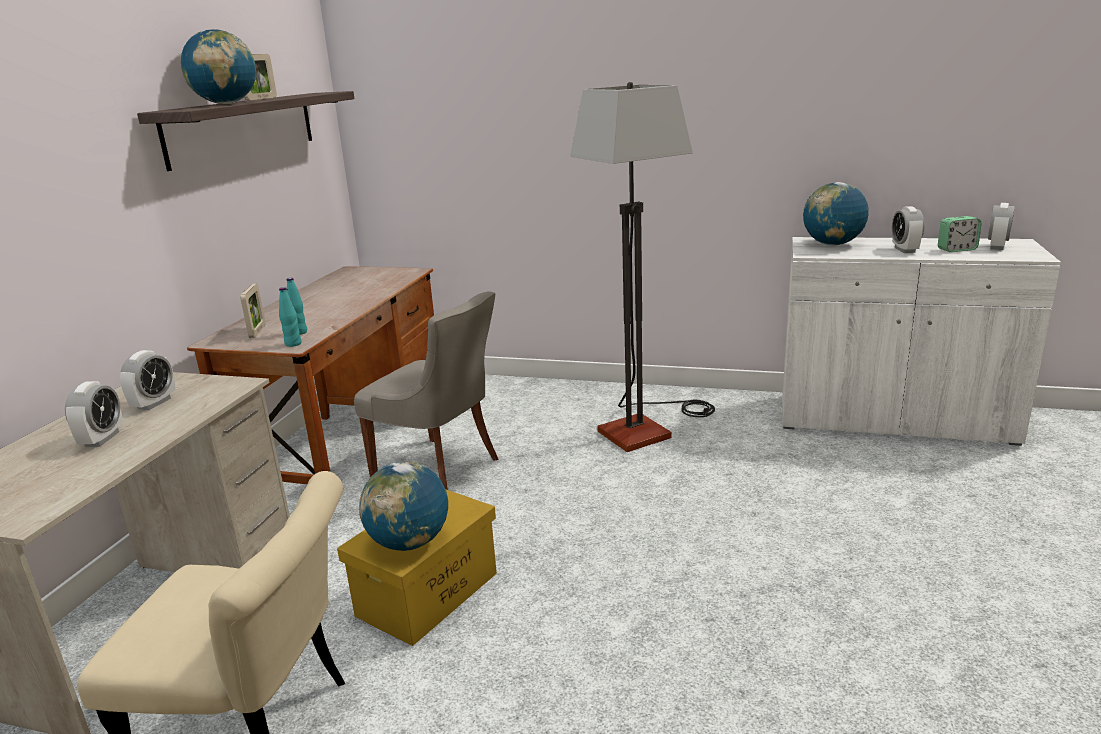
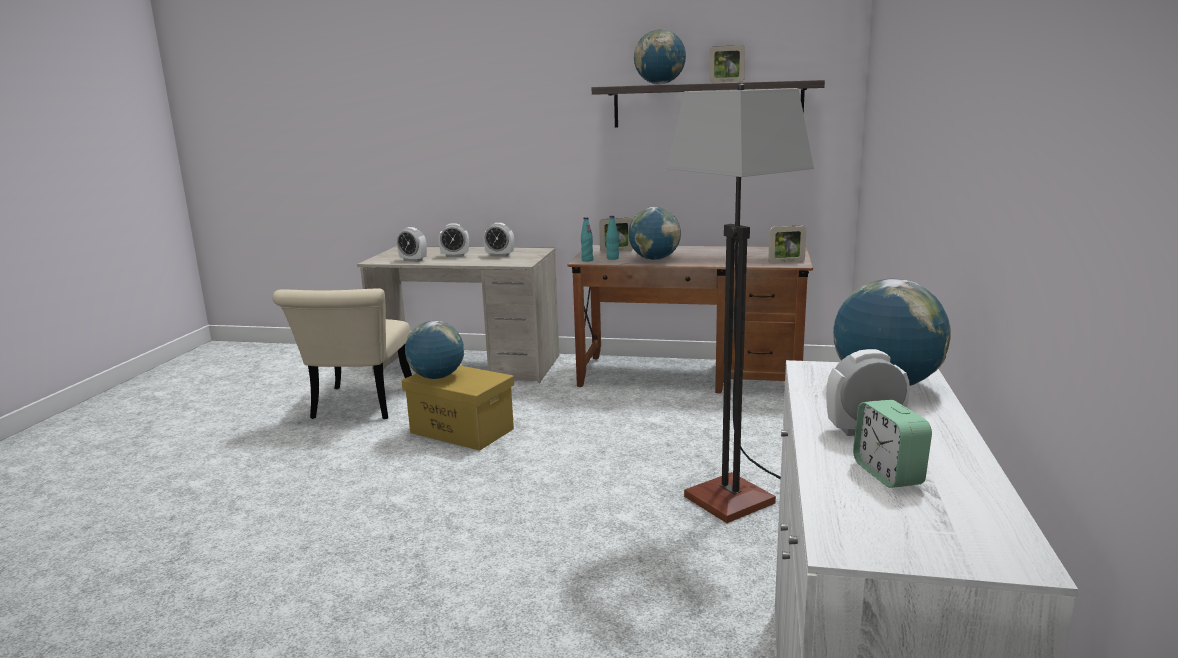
camera: 85 degrees right, 5 degrees down
(330, 315) = (654, 259): none -> globe
(404, 273) = (786, 262): none -> picture frame
(440, 469) = (637, 414): grey chair -> none
(997, 247) = (936, 519): alarm clock -> alarm clock (413, 260)

